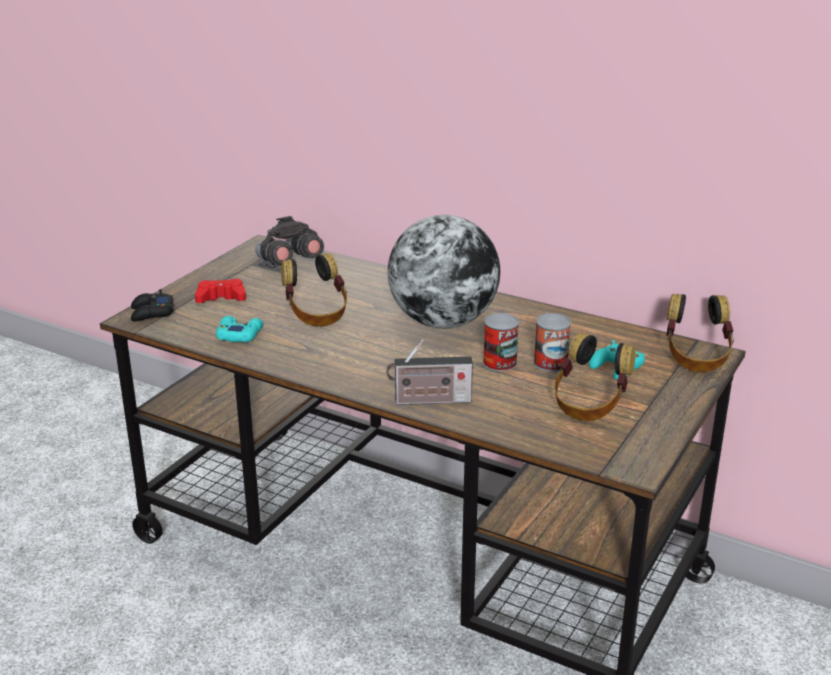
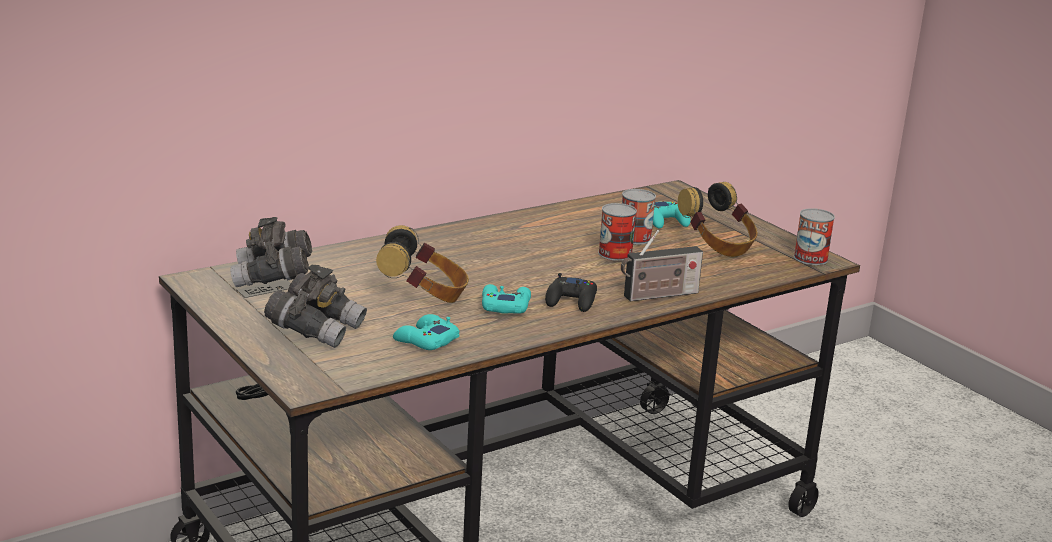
camera: 65 degrees left, 5 degrees down
(151, 313) = (305, 373): black game controller -> black game controller (571, 300)
(221, 298) = (316, 330): red game controller -> grey binoculars
(332, 346) = (505, 306): none -> turquoise game controller
(429, 401) = (658, 295): radio -> radio turned 45 degrees clockwise
(443, 322) = (510, 252): globe -> none
(629, 460) = (810, 258): none -> can
(696, 357) = (675, 195): headphones -> none

